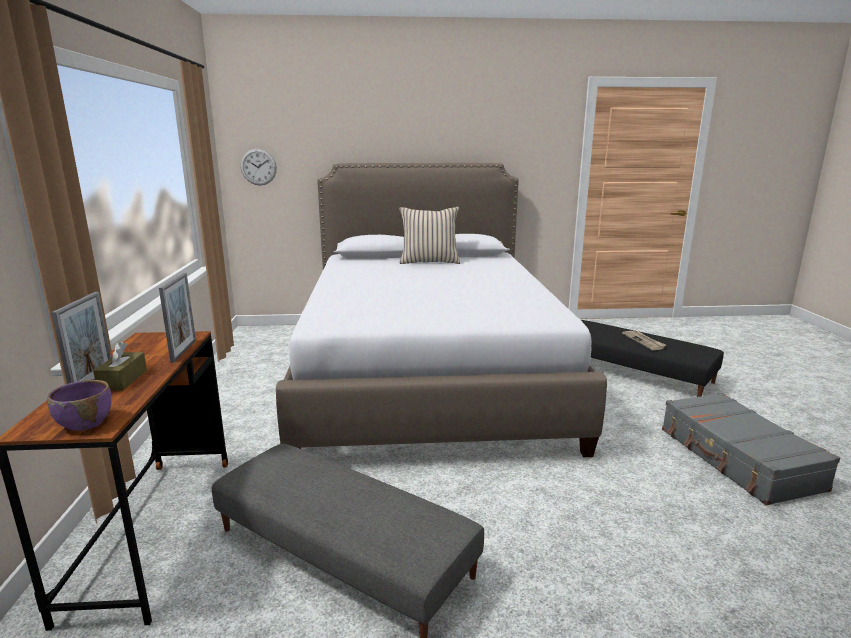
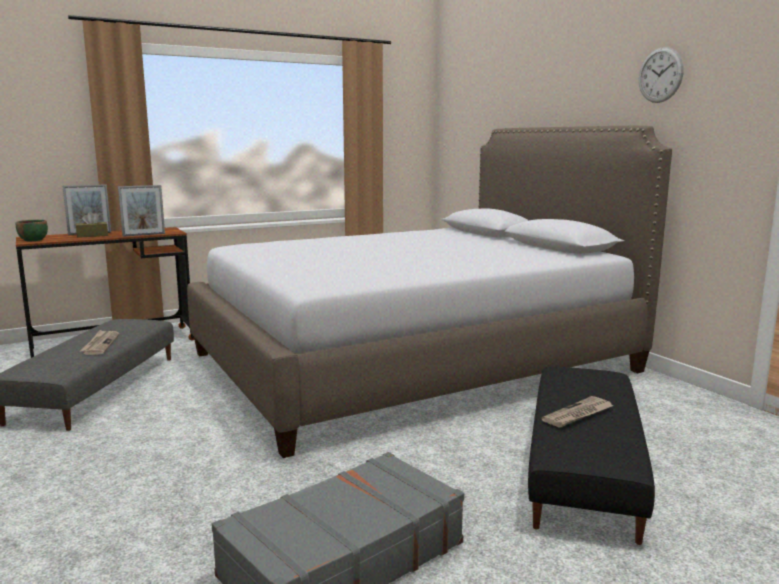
camera: 65 degrees right, 5 degrees down
(85, 423) = (33, 240): purple bowl -> green bowl
(258, 167) = (455, 133): wall clock -> wall clock (660, 75)
(353, 491) = (100, 344): none -> newspaper
(429, 262) = (489, 243): beige pillow -> none

